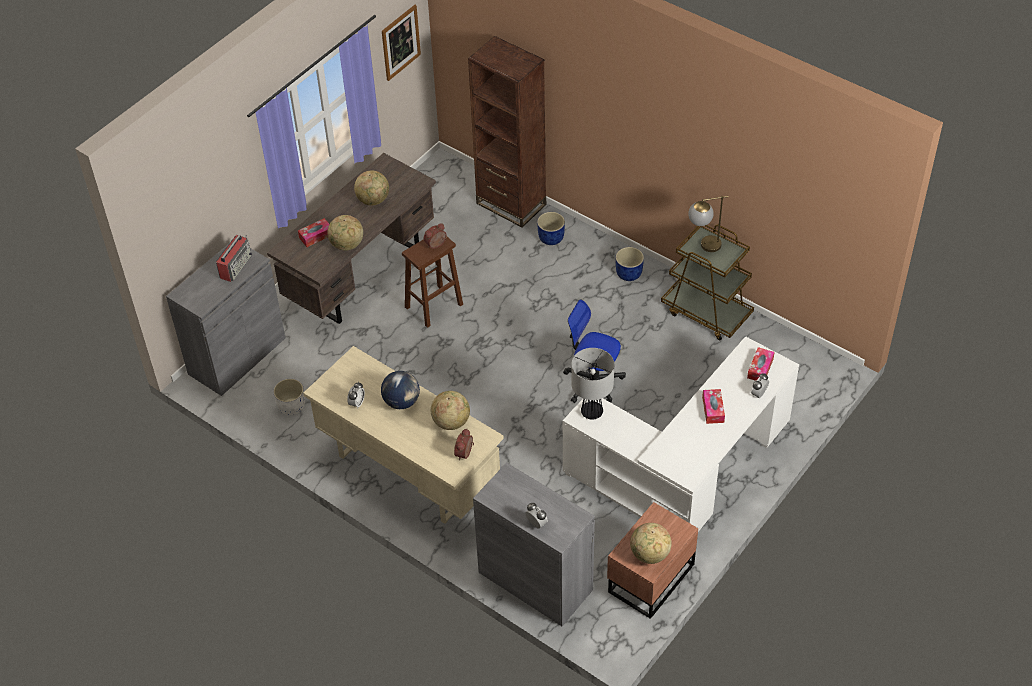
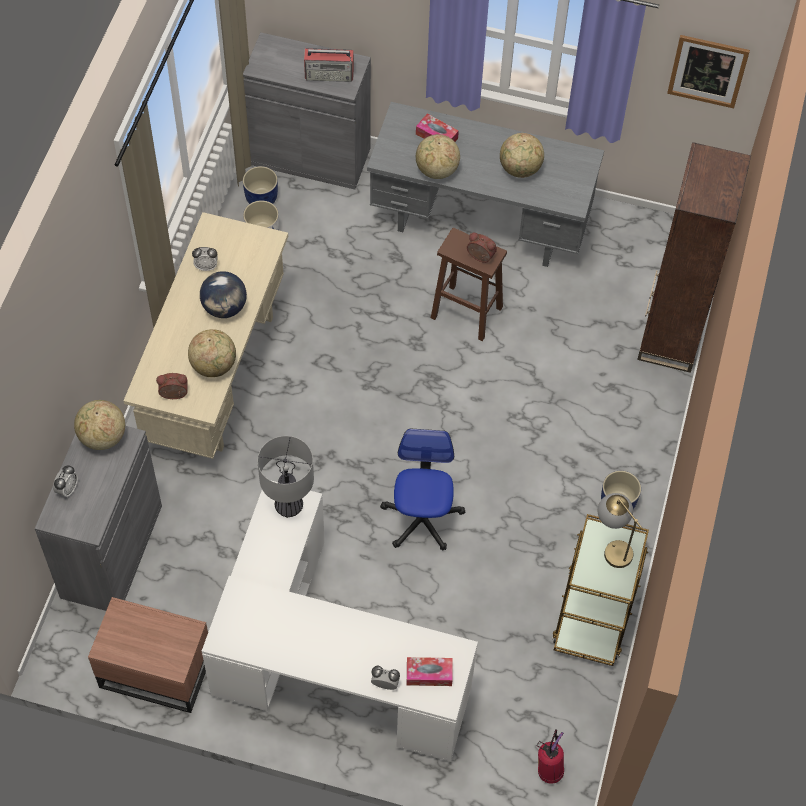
camera: 65 degrees right, 10 degrees up
(361, 274) = (481, 224): brown desk -> grey desk
(551, 238) = (635, 396): blue planter -> blue planter (262, 198)
(649, 554) = (127, 641): globe -> globe (102, 437)
(713, 409) = (338, 637): tissue box -> none
(812, 372) = (549, 770): none -> fire extinguisher

